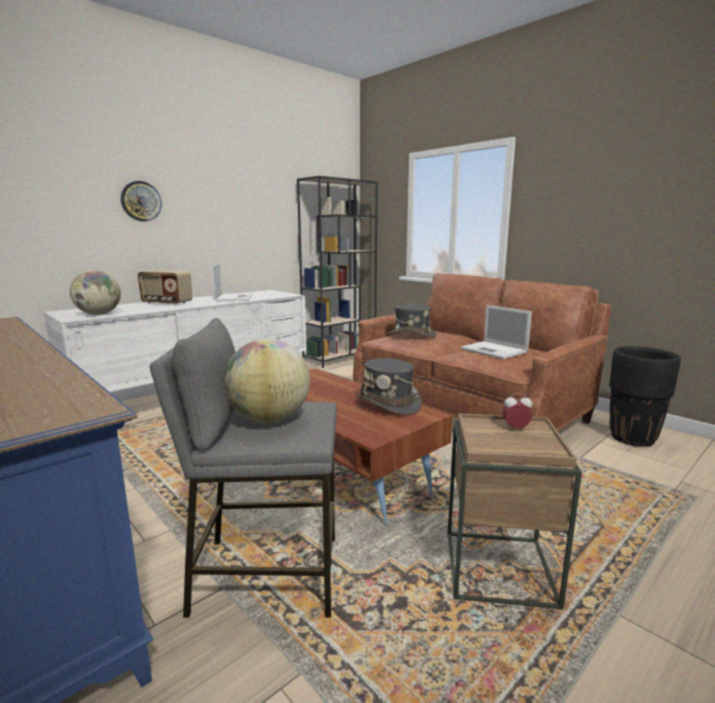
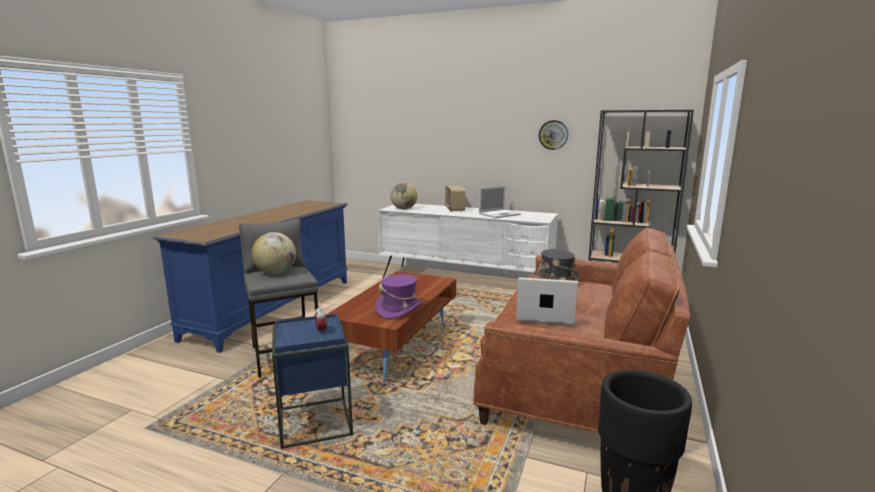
camera: 65 degrees right, 0 degrees up
(141, 201) = (462, 137): wall clock -> wall clock (553, 135)
(388, 404) = (399, 309): grey hat -> purple hat
(494, 350) = (543, 315): laptop -> laptop turned 75 degrees clockwise
(498, 568) = (314, 422): brown side table -> blue side table

